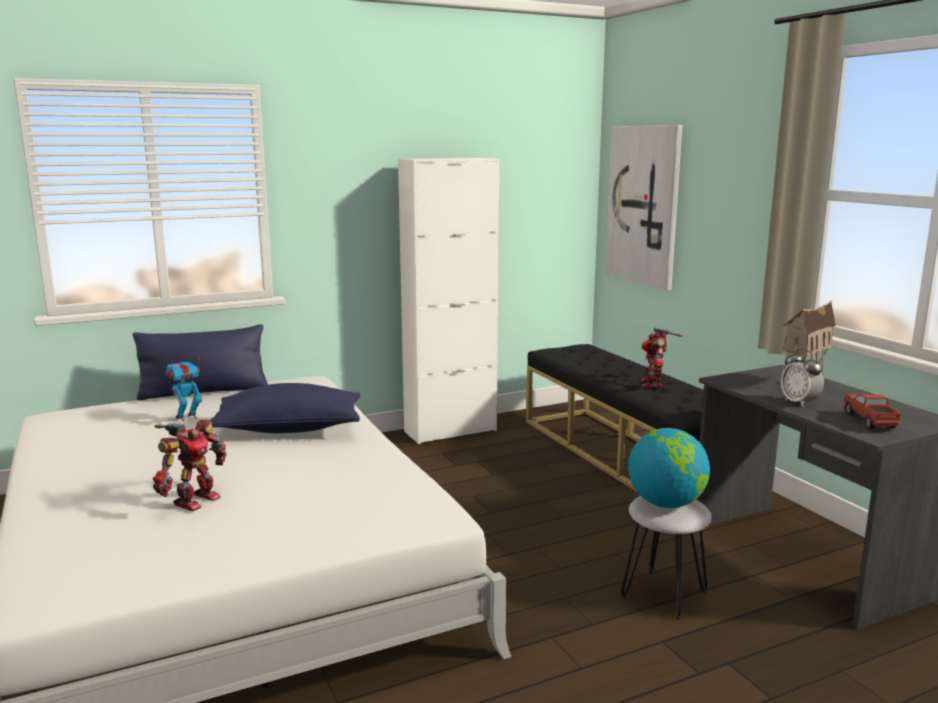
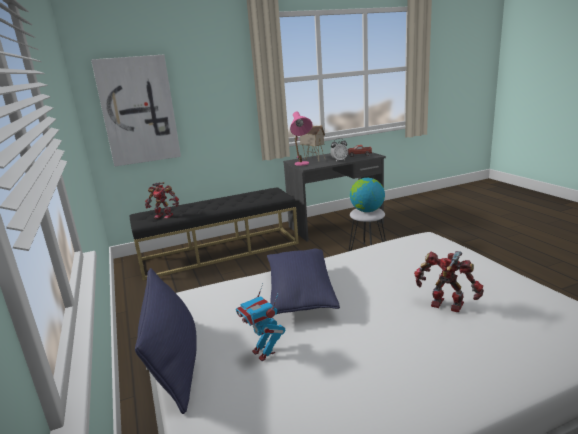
camera: 85 degrees left, 5 degrees up
(450, 431) = (138, 310): white cabinet -> none
(653, 384) = (232, 200): toy robot -> toy robot (164, 215)
(744, 376) = (302, 165): none -> pink table lamp

